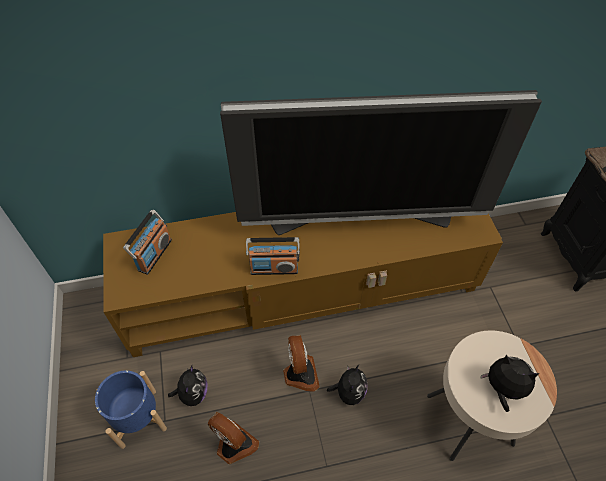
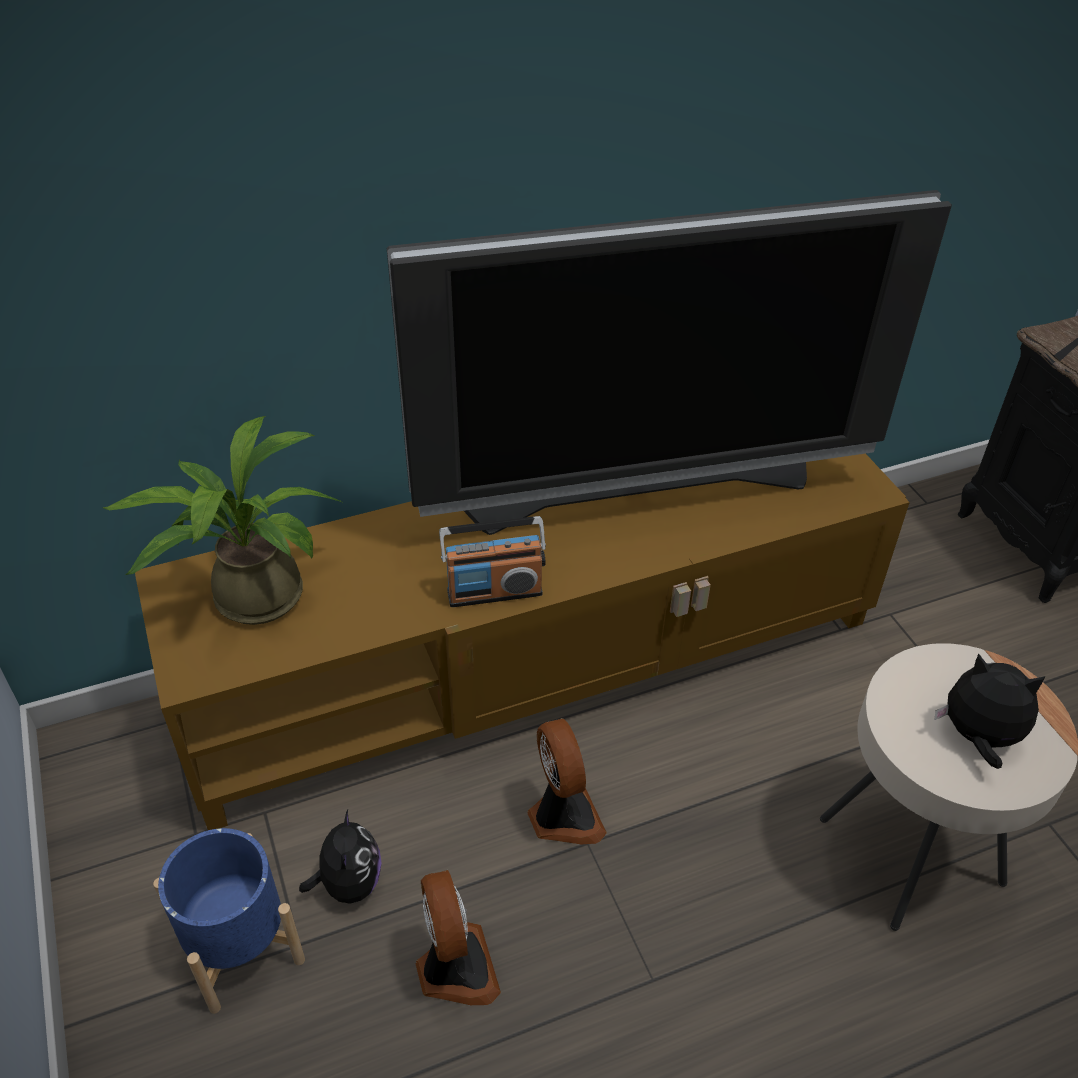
camera: 10 degrees left, 10 degrees down
(154, 254) = (248, 595): radio -> potted plant
(234, 445) = (454, 969): fan -> fan turned 45 degrees clockwise
(349, 392) = (666, 835): plush toy -> none

